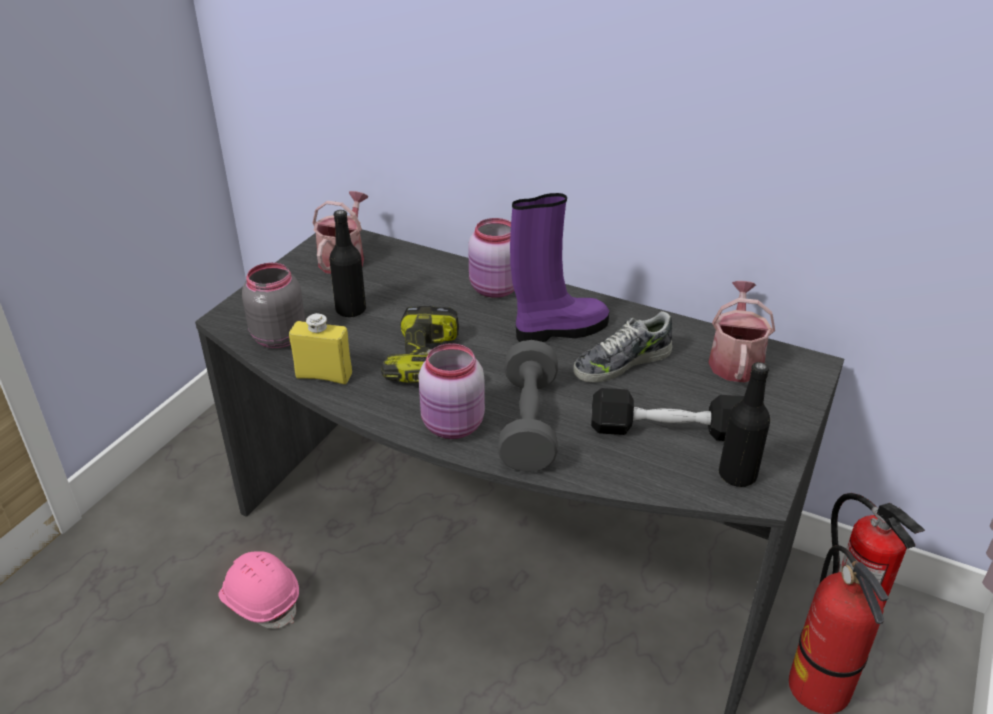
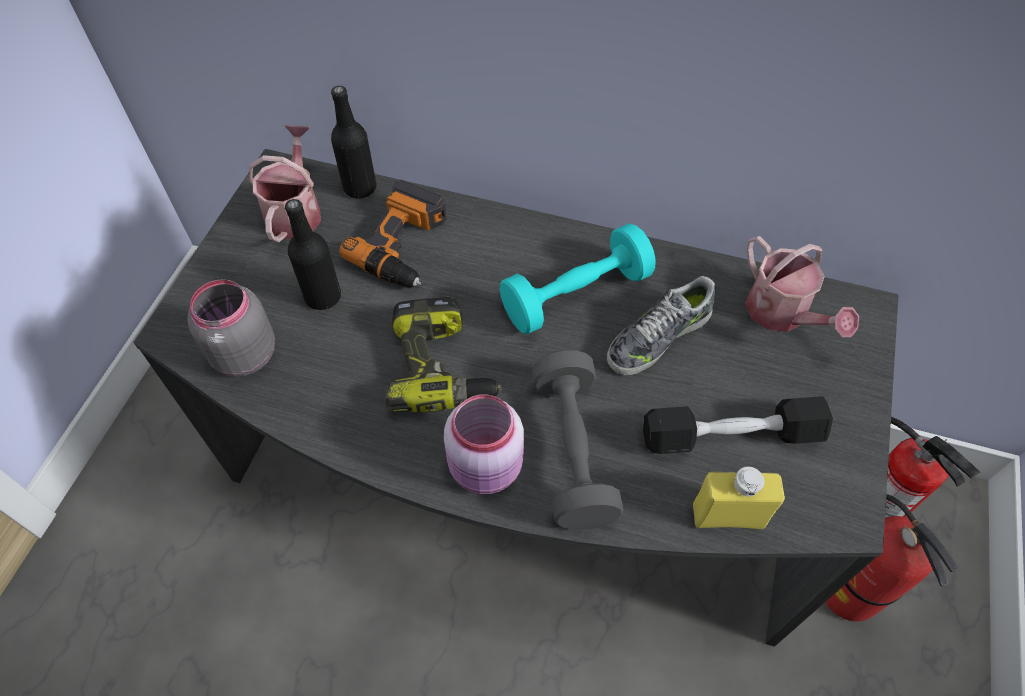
camera: 10 degrees left, 20 degrees up
(261, 600) = (280, 586): pink hard hat -> none
(324, 375) = (315, 410): yellow bottle -> yellow bottle (728, 515)
(426, 287) = (405, 245): none -> power drill
(495, 289) = (488, 239): pink jar -> none
(559, 330) = (576, 295): purple boot -> turquoise dumbbell
(735, 360) = (782, 314): watering can -> watering can turned 150 degrees clockwise
(737, 475) = (819, 493): black bottle -> black bottle (360, 188)

